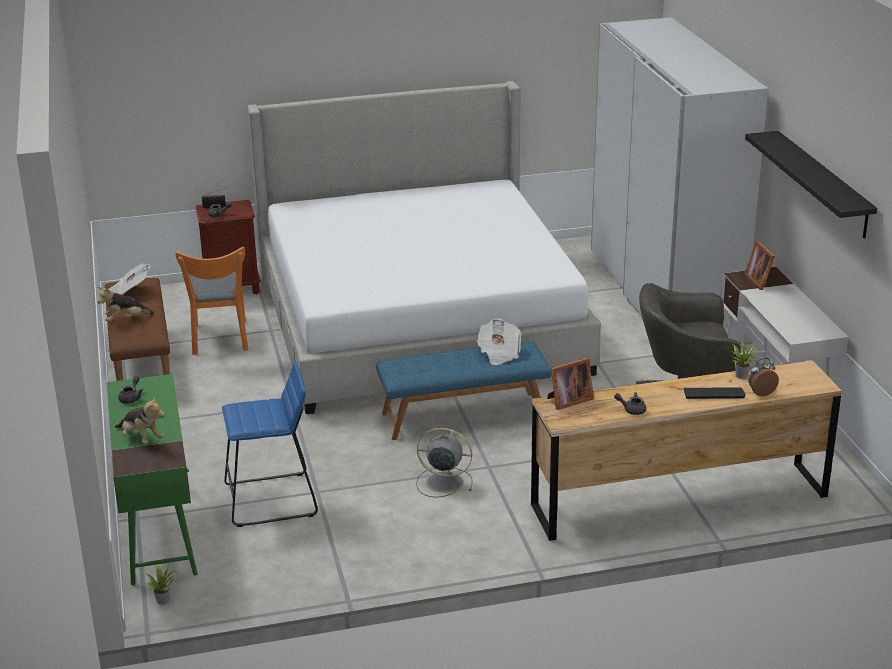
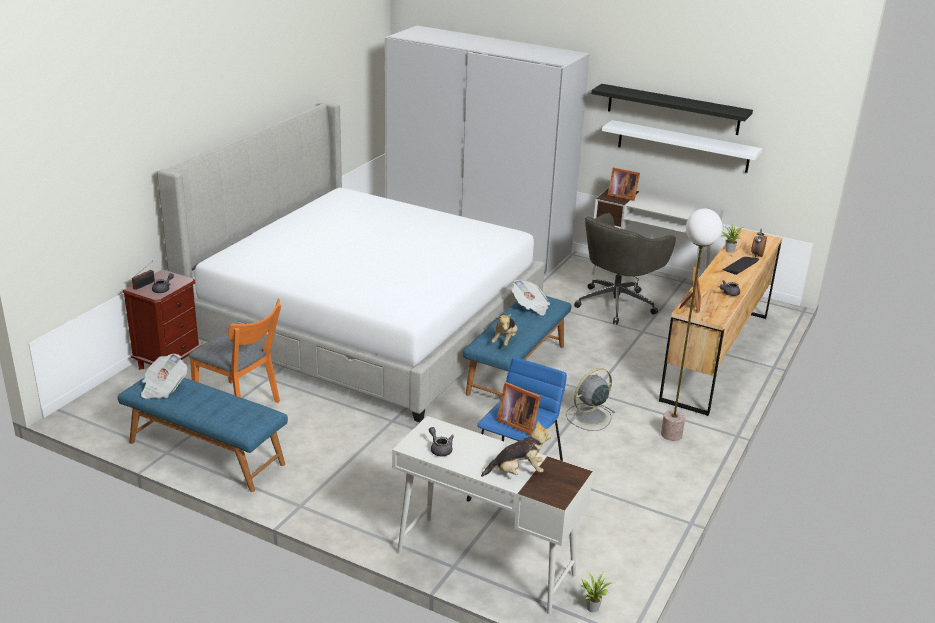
camera: 50 degrees left, 0 degrees up
(125, 319) = (211, 412): plush toy -> plush toy (504, 341)
(140, 361) = (205, 453): brown bench -> blue bench
(158, 529) = (484, 563): green desk -> white desk
(245, 418) = (517, 423): none -> picture frame
(481, 535) = (671, 435): none -> floor lamp
(827, 237) = (683, 146): none -> white shelf

